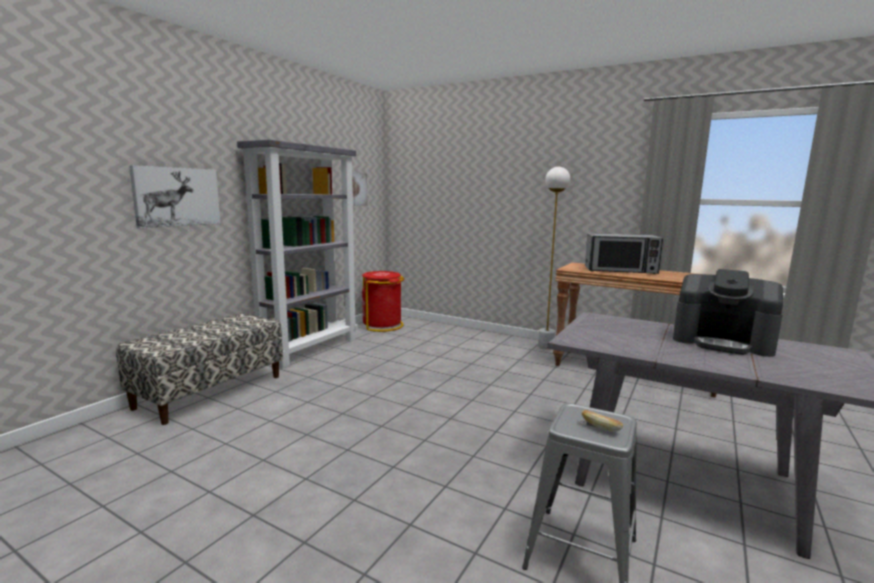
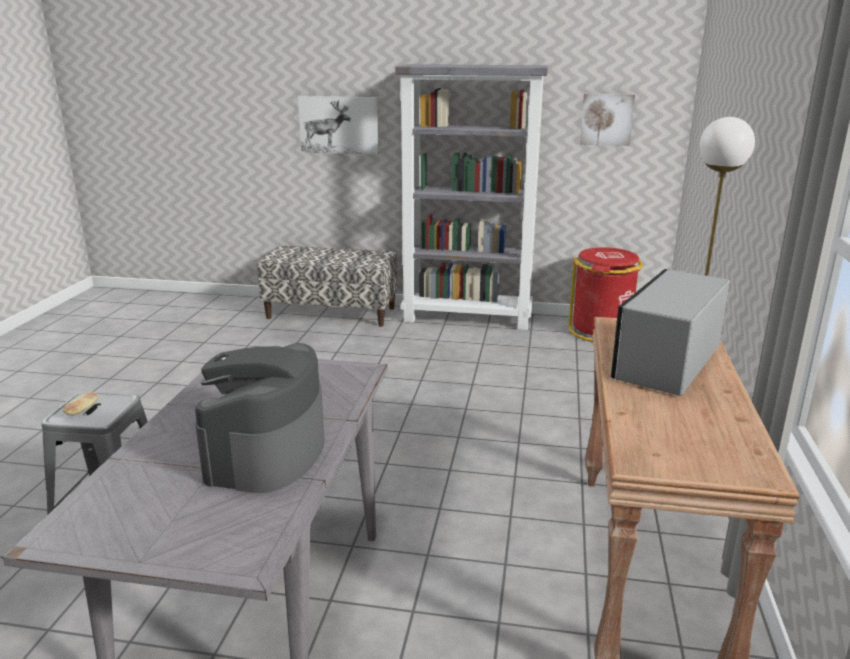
camera: 70 degrees right, 10 degrees up
(620, 270) = (666, 363): microwave -> microwave turned 45 degrees clockwise

